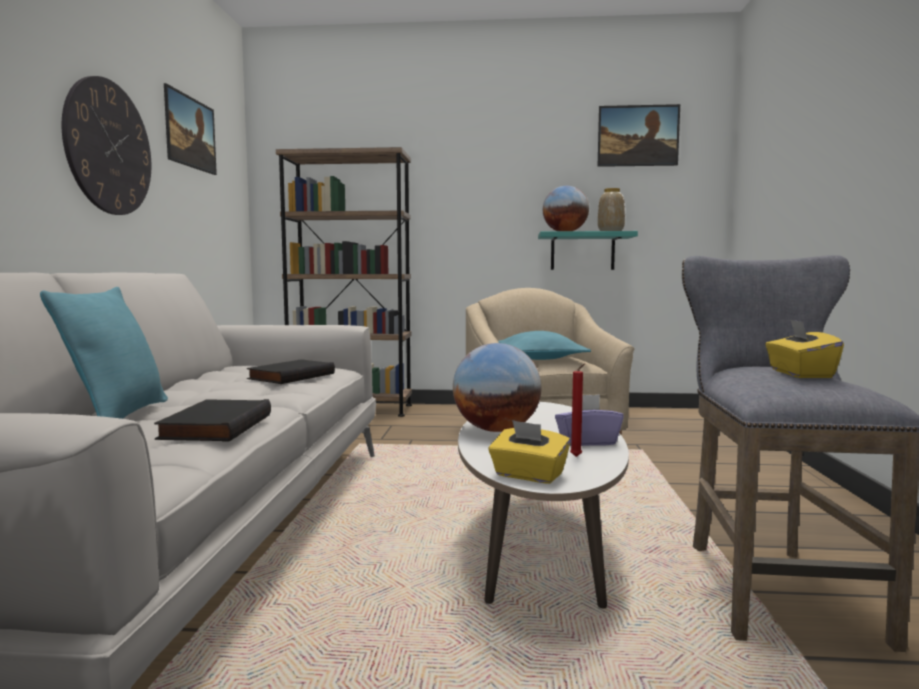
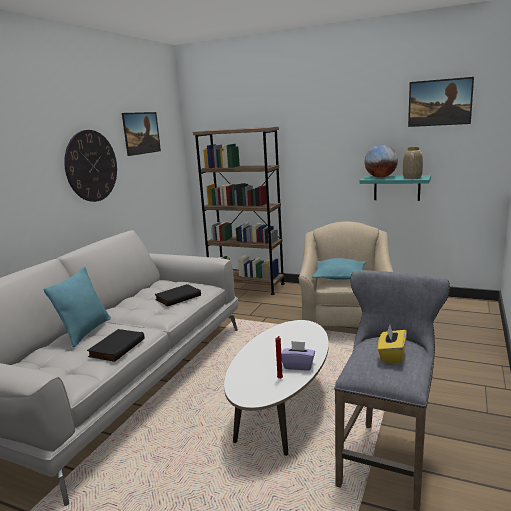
camera: 20 degrees right, 10 degrees up
(496, 430) = (260, 349): globe -> none
(528, 475) = (243, 391): yellow tissue box -> none

